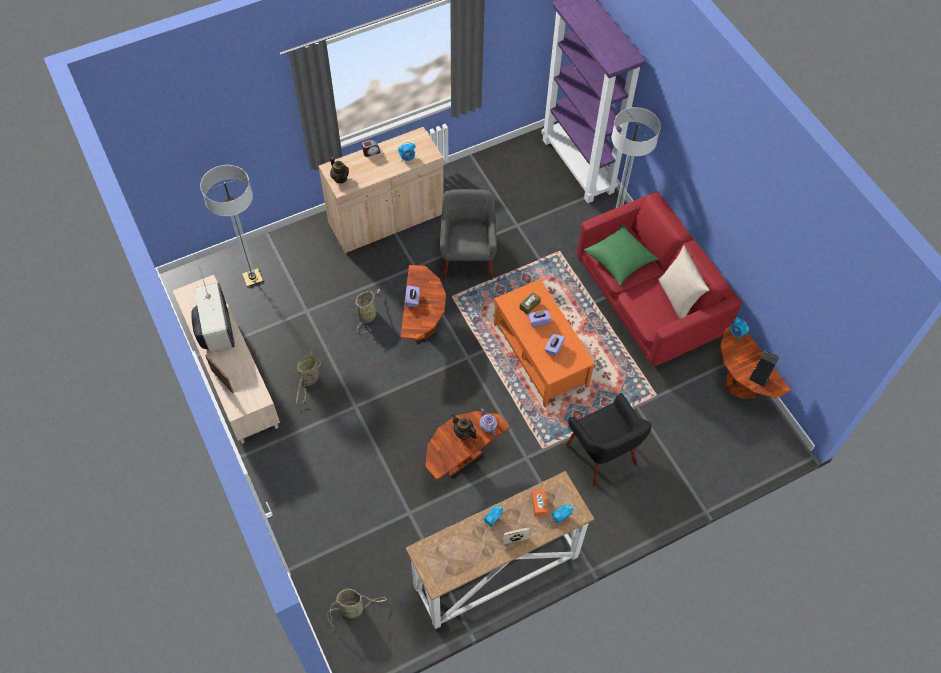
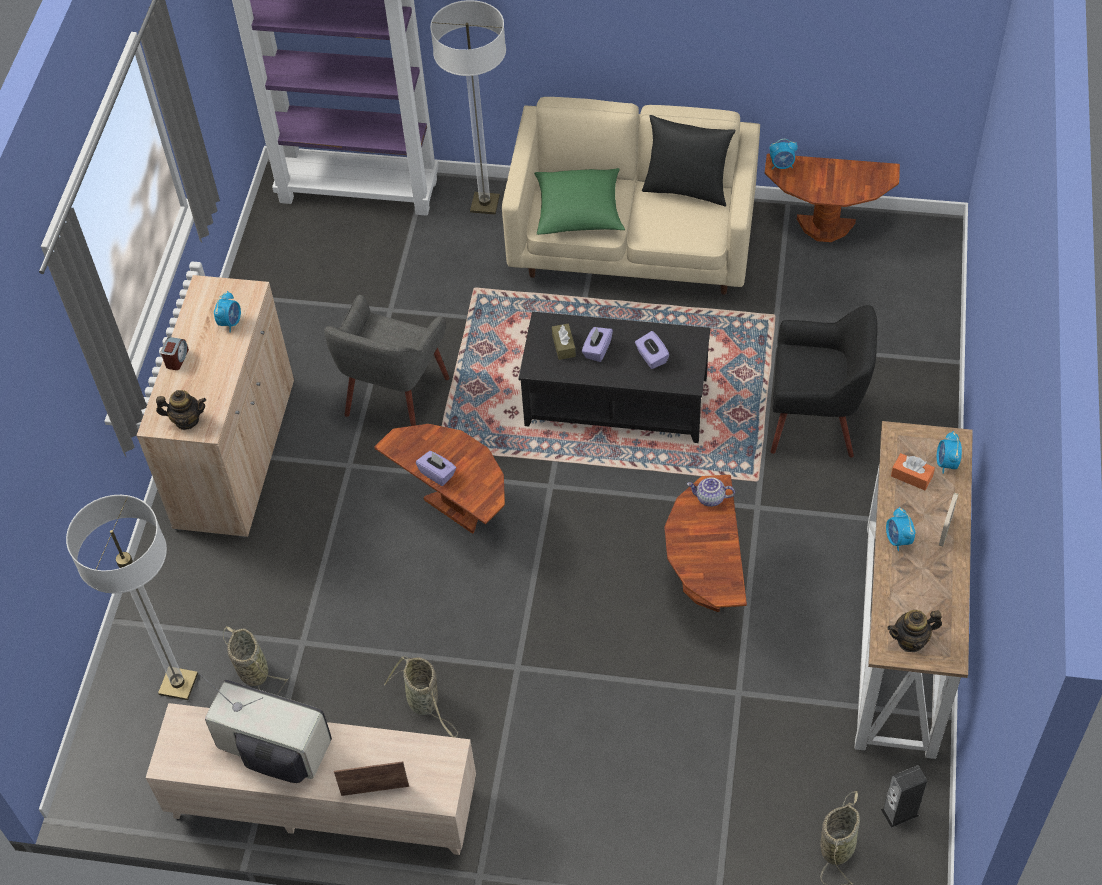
camera: 50 degrees left, 5 degrees down
(368, 314) = (378, 566): basket -> basket (252, 670)
(463, 433) = (699, 532): teapot -> teapot (911, 640)
(468, 260) = (395, 397): grey armchair -> grey armchair turned 105 degrees counterclockwise
(541, 355) = (616, 401): orange coffee table -> black coffee table
(647, 302) = (633, 244): red sofa -> beige sofa
(678, 298) = (686, 189): beige pillow -> black pillow
(759, 378) = (861, 183): speaker -> speaker (899, 812)

